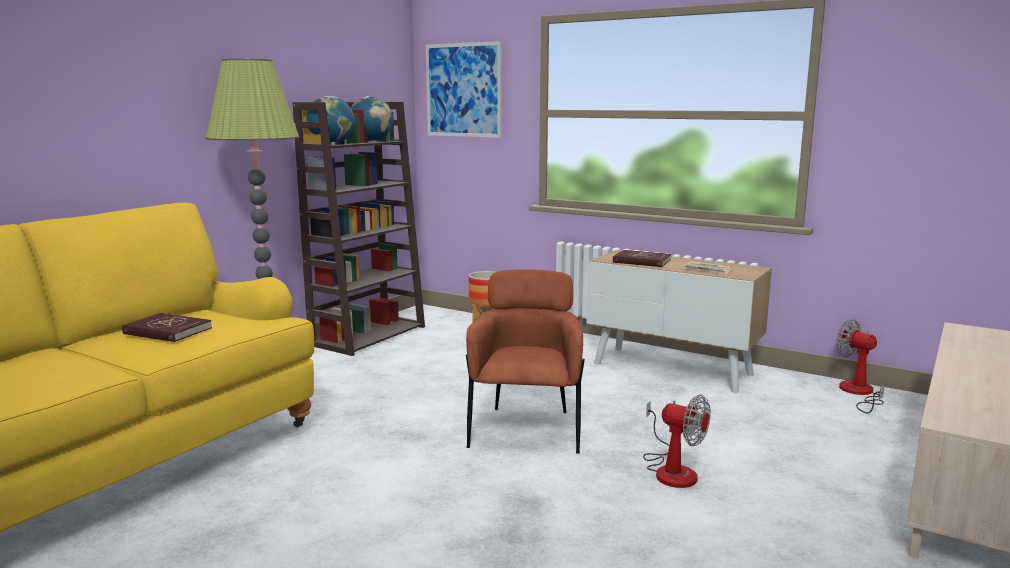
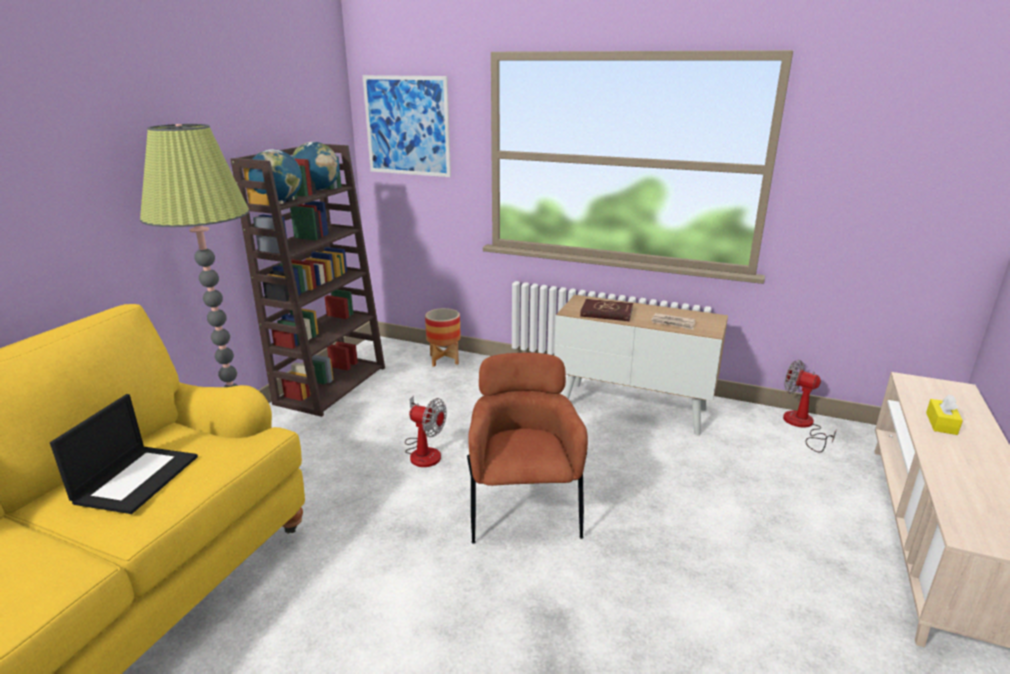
camera: 10 degrees left, 10 degrees up
(167, 331) = (137, 478): red book -> laptop
(671, 470) = (674, 551): fan -> fan (423, 451)
(976, 356) = (941, 423): none -> yellow tissue box

